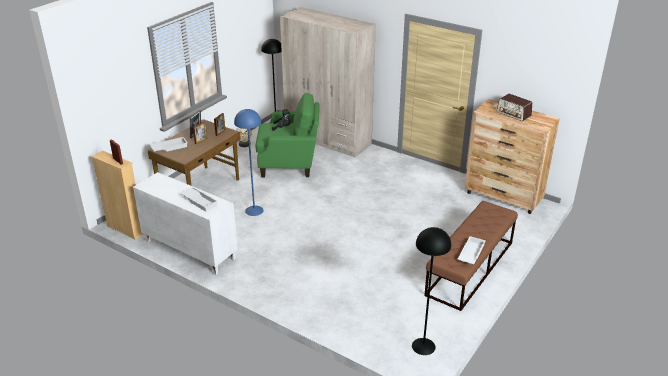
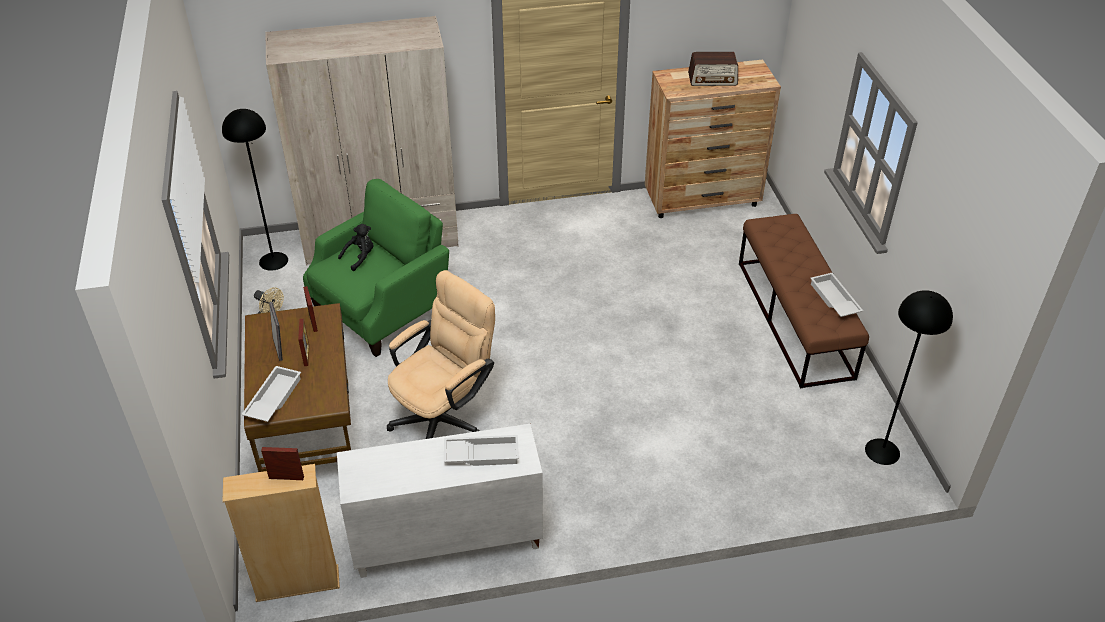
camera: 45 degrees left, 10 degrees up
(254, 210) = (445, 416): blue floor lamp -> beige office chair

